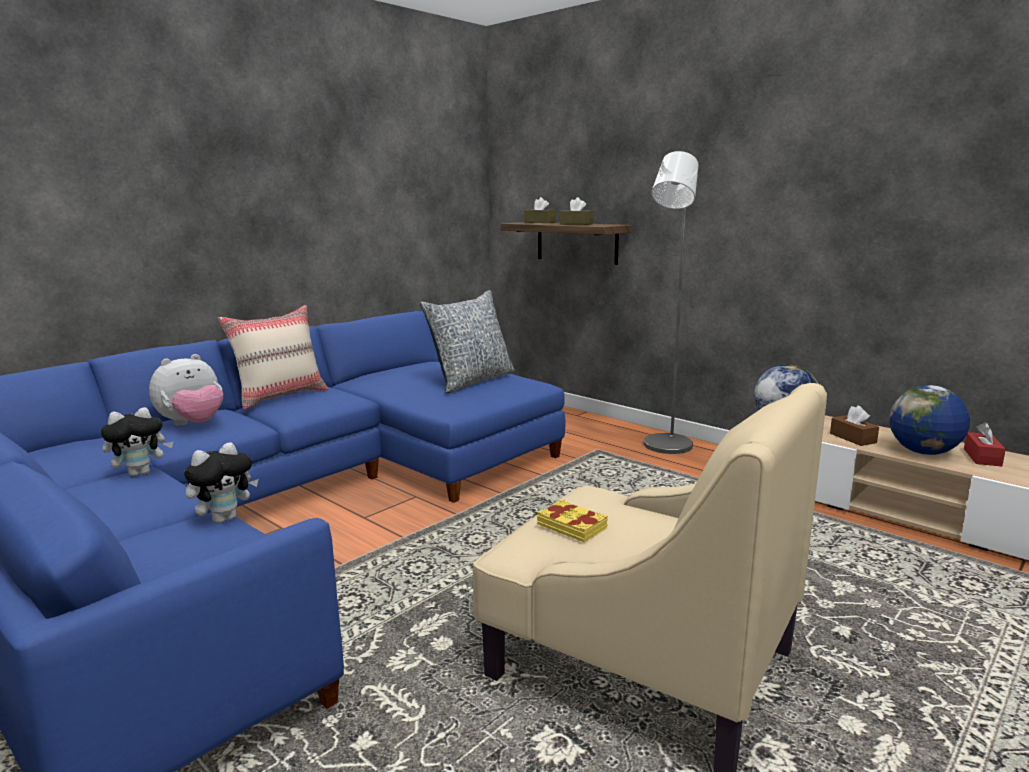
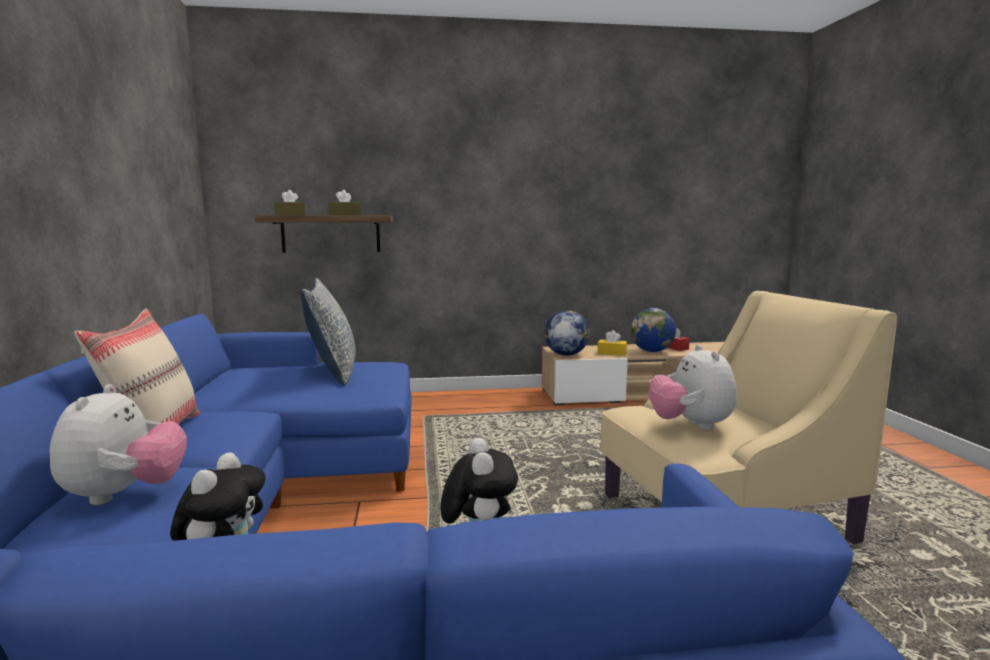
camera: 50 degrees left, 5 degrees down
(572, 526) = (690, 426): yellow book -> plush toy
(665, 448) = (464, 401): grey floor lamp -> none
(852, 438) = (612, 353): brown tissue box -> yellow tissue box

